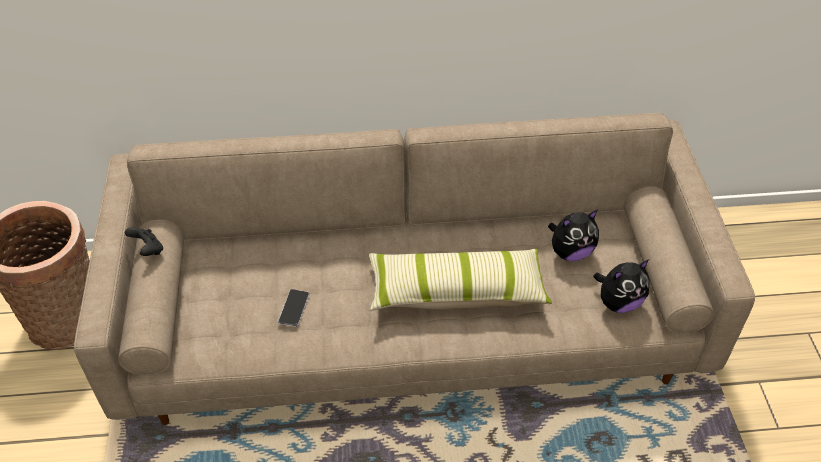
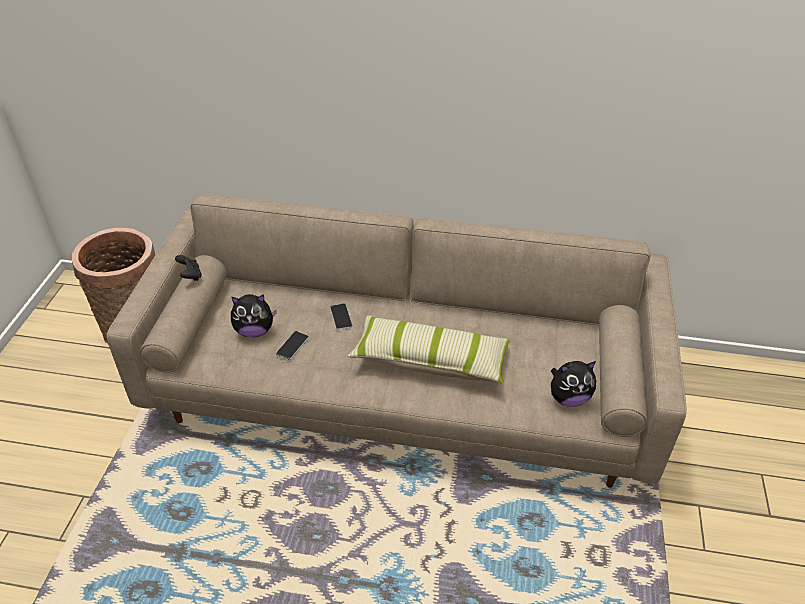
camera: 15 degrees right, 5 degrees down
(337, 260) = (341, 317): none -> phone
(570, 252) = (540, 349): plush toy -> plush toy (254, 331)

